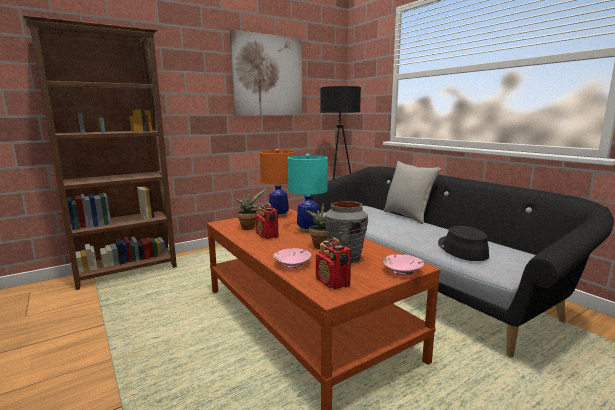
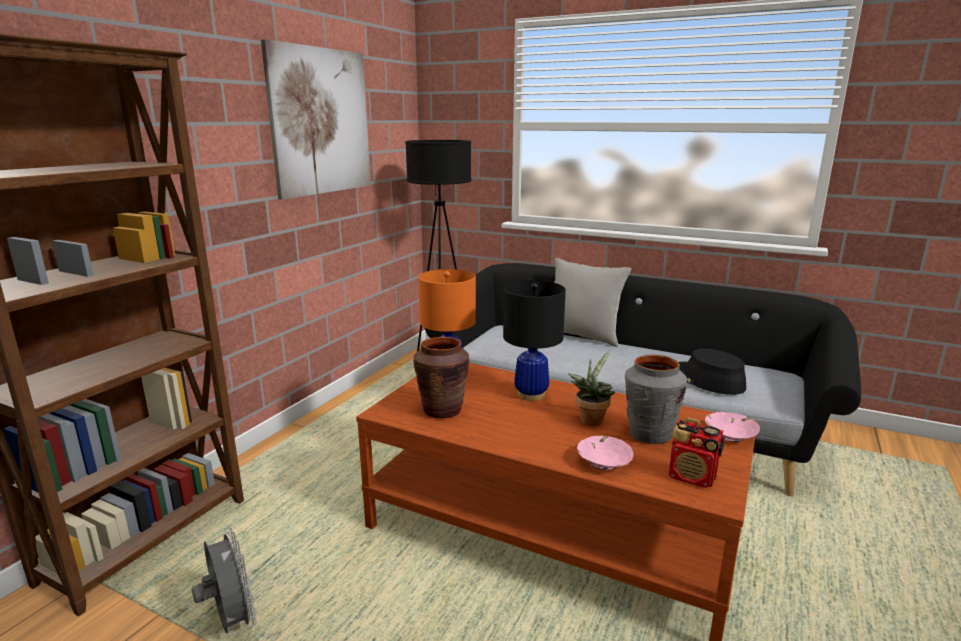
camera: 30 degrees left, 5 degrees up
(117, 310) = (231, 622): none -> grey fan
(249, 227) = (442, 410): potted plant -> brown vase
(267, 235) = (494, 420): radio -> none
(308, 229) = (531, 394): turquoise table lamp -> black table lamp

